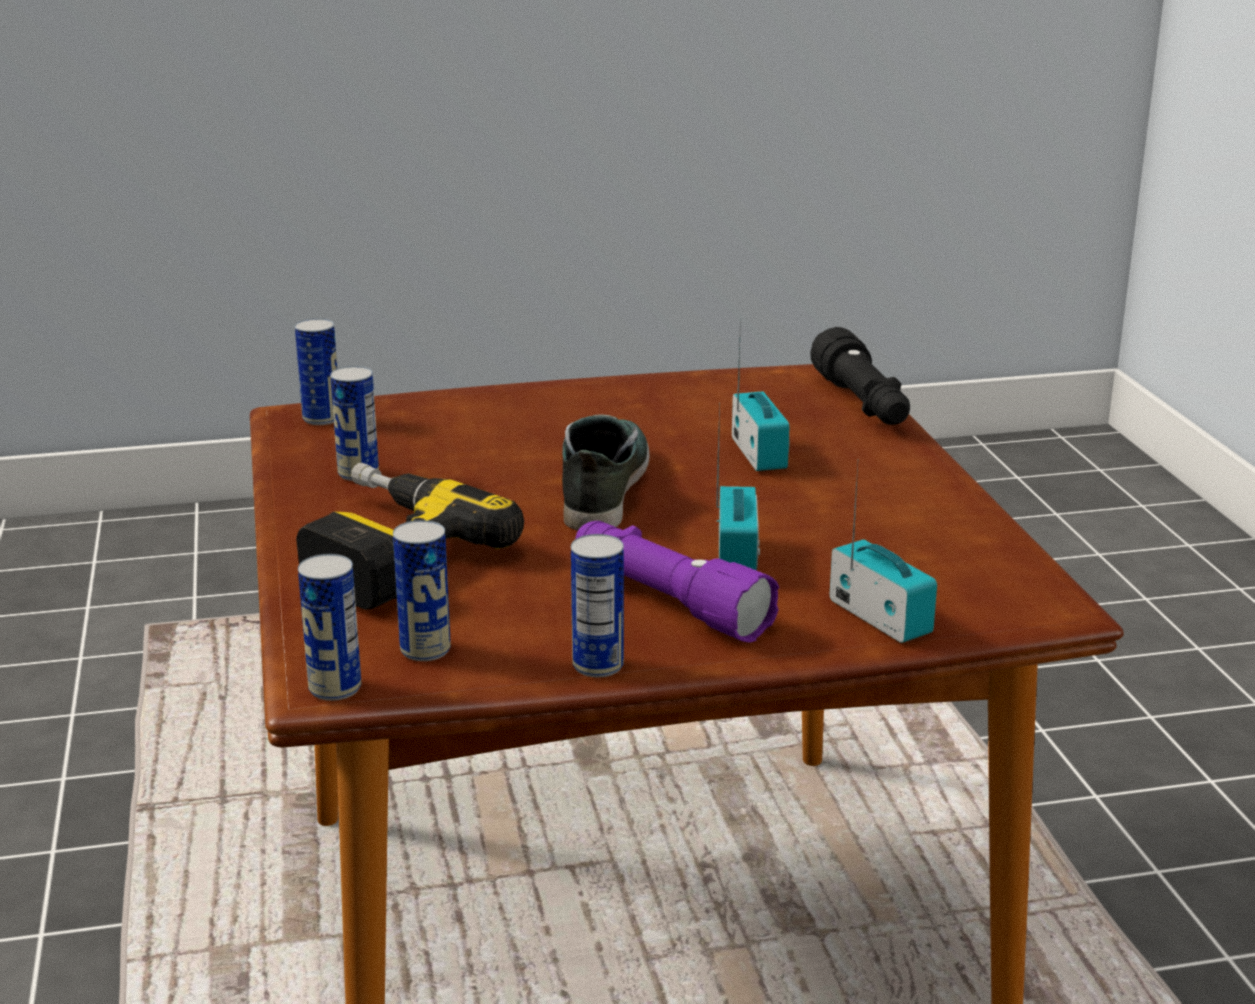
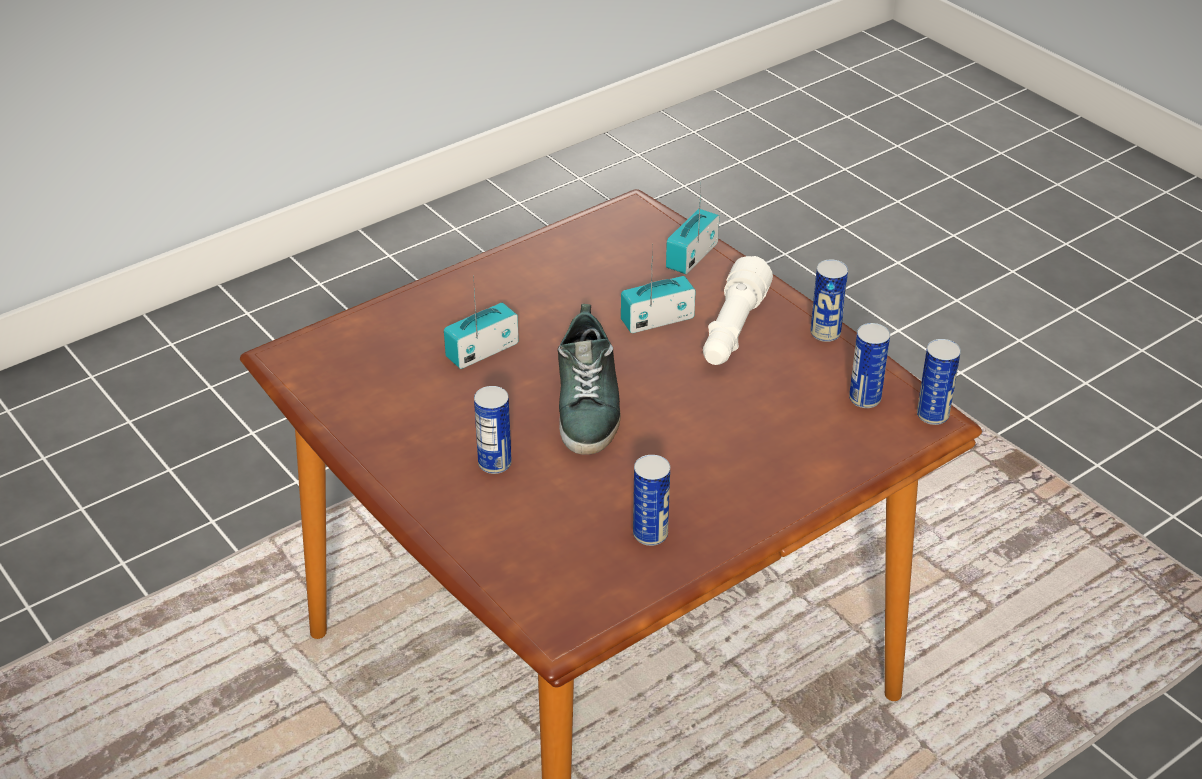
camera: 115 degrees left, 15 degrees up
(321, 419) = (555, 608): can -> can (494, 463)
(382, 553) = (765, 466): power drill -> none
(603, 487) = (588, 404): shoe -> shoe turned 75 degrees counterclockwise
(667, 601) = (732, 330): purple flashlight -> white flashlight
(862, 404) = (350, 327): black flashlight -> none

